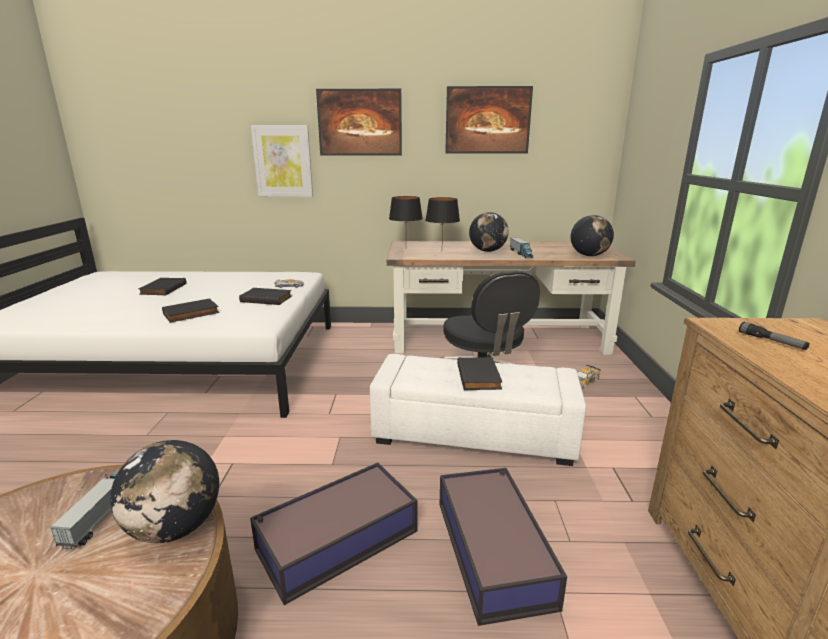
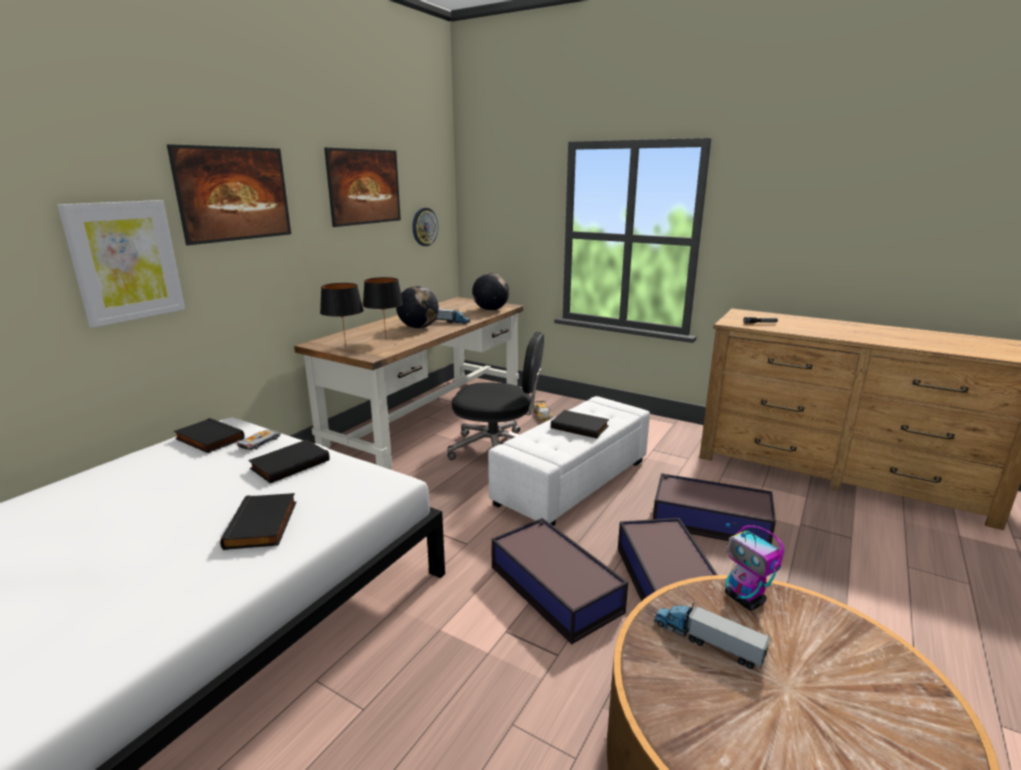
camera: 60 degrees left, 0 degrees up
(163, 289) = (68, 541): black book -> black book (208, 439)
(175, 528) = (745, 599): globe -> toy robot
(296, 470) = (554, 587): none -> storage box
(563, 163) = (424, 227): none -> wall clock

